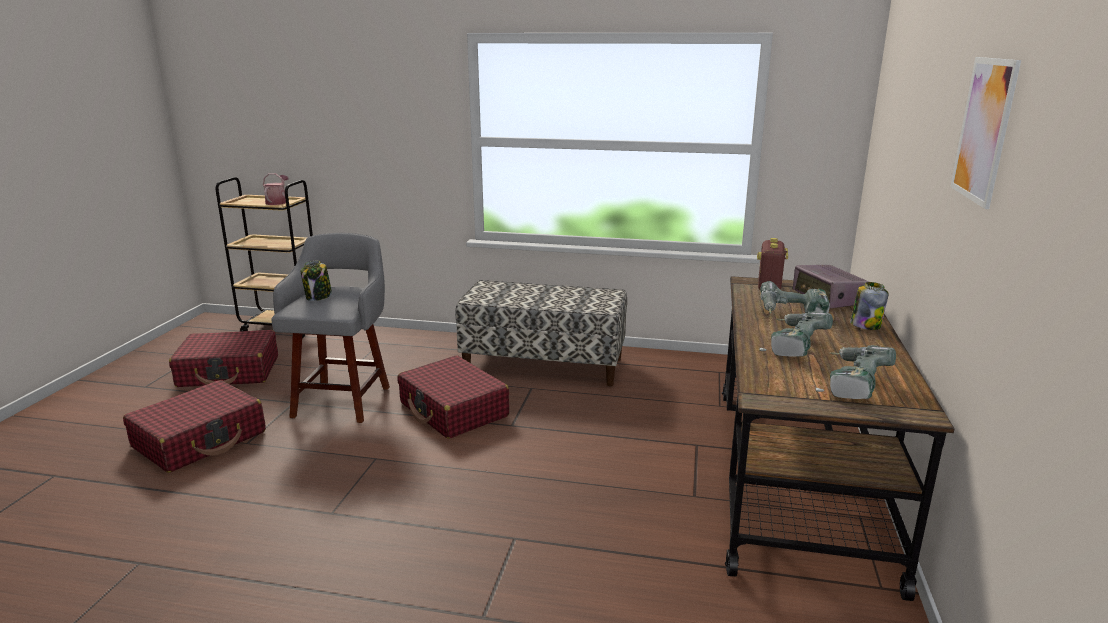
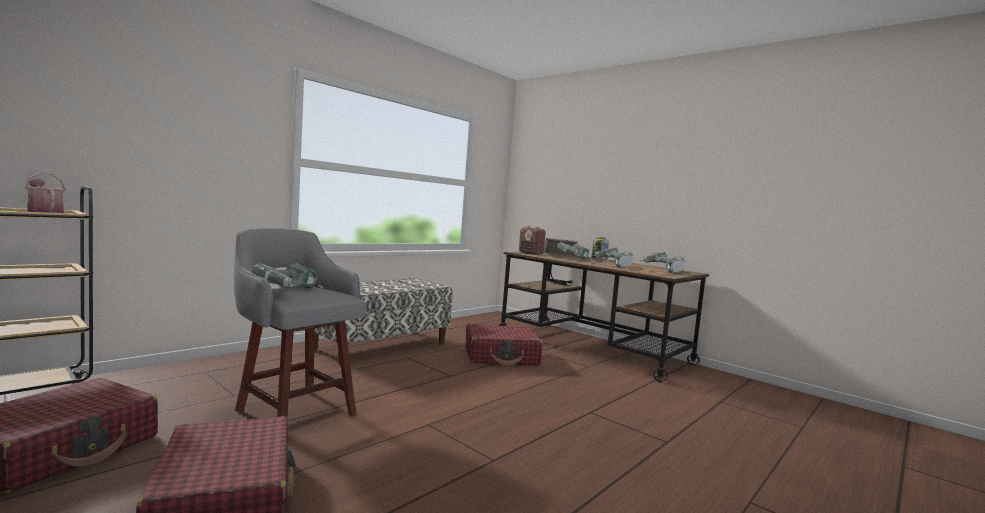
camera: 60 degrees left, 15 degrees down
(318, 297) = (290, 291): jar -> power drill
(453, 410) = (396, 383): red suitcase -> red suitcase (501, 356)
(984, 130) = (679, 155): picture -> none

